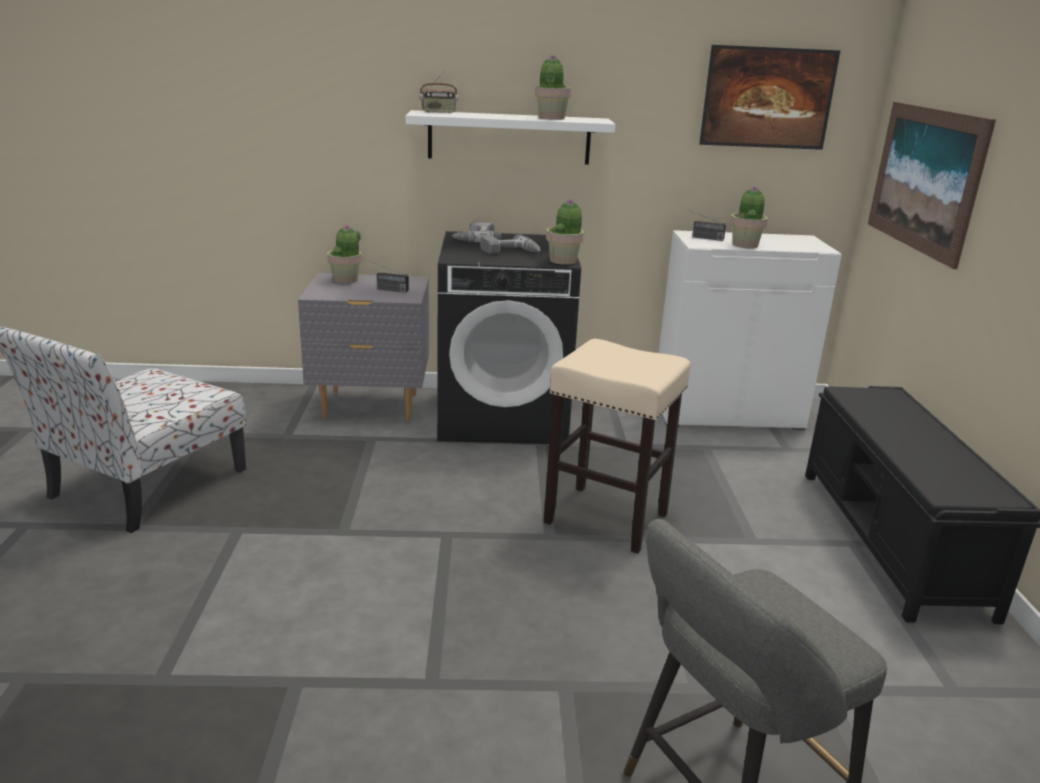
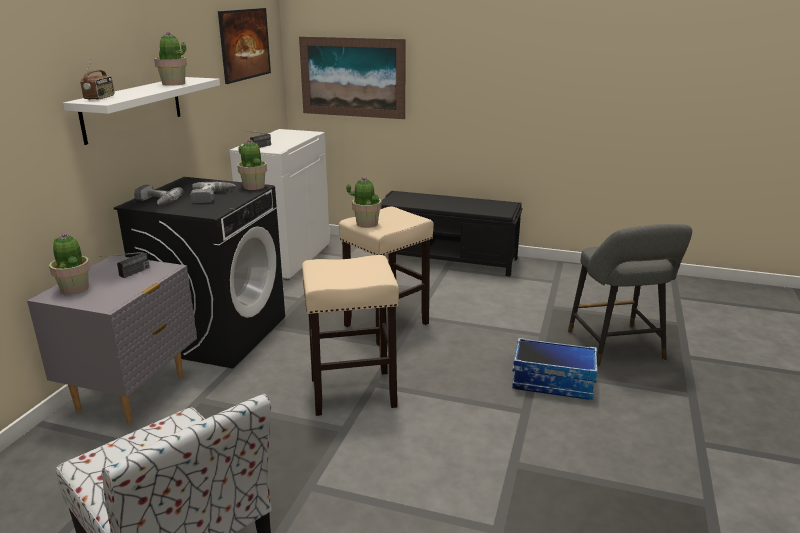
camera: 70 degrees left, 0 degrees up
(420, 522) = (351, 392): none -> beige stool
(533, 711) = (553, 382): none -> storage box
(745, 245) = (286, 143): potted plant -> potted plant (366, 224)

